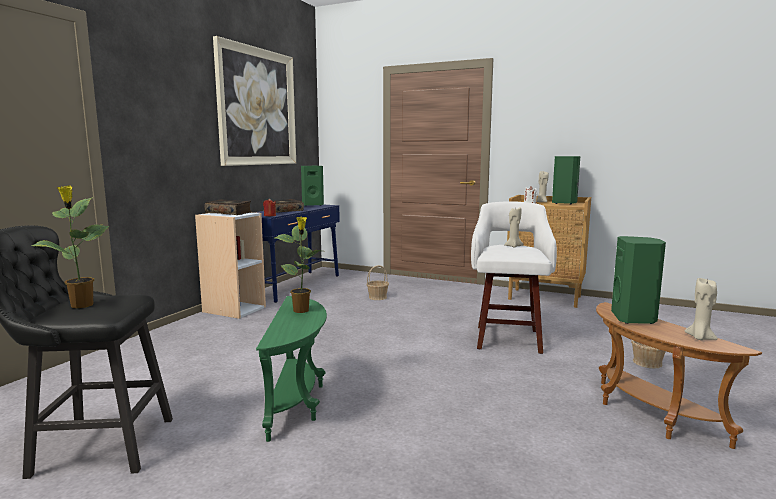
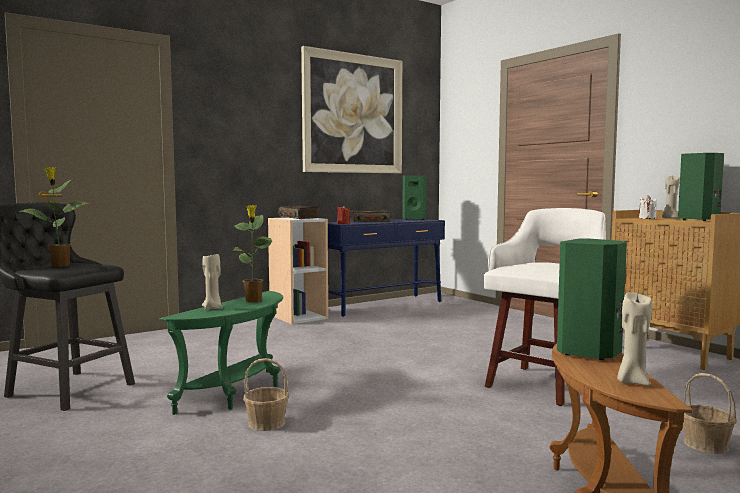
camera: 30 degrees right, 5 degrees down
(378, 297) = (451, 325): basket -> basket (267, 423)
(513, 246) = (551, 263): beige candle -> beige candle (213, 308)

